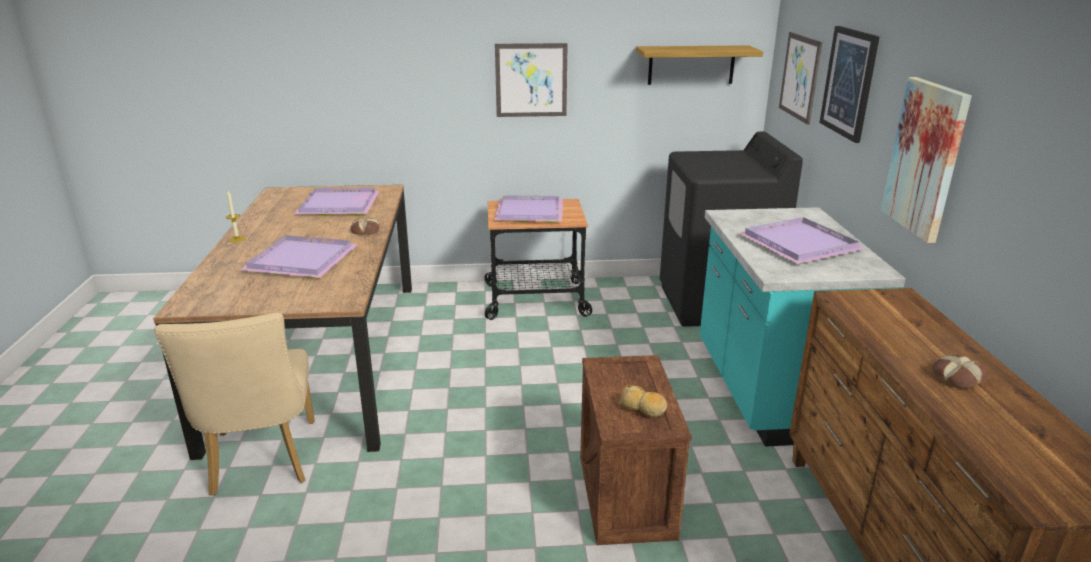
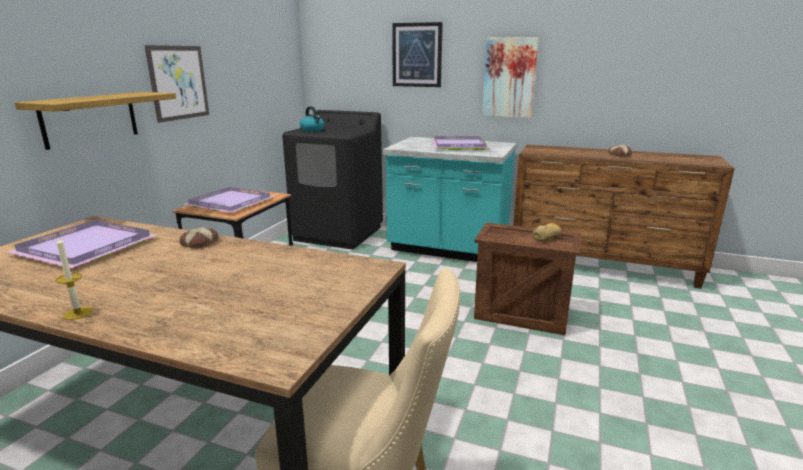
camera: 65 degrees left, 5 degrees down
(300, 259) = (229, 279): purple tray -> none
(691, 65) = (270, 65): shelf -> shelf (90, 119)
(702, 158) = (312, 130): none -> kettle
(800, 77) = (351, 64): picture -> none

